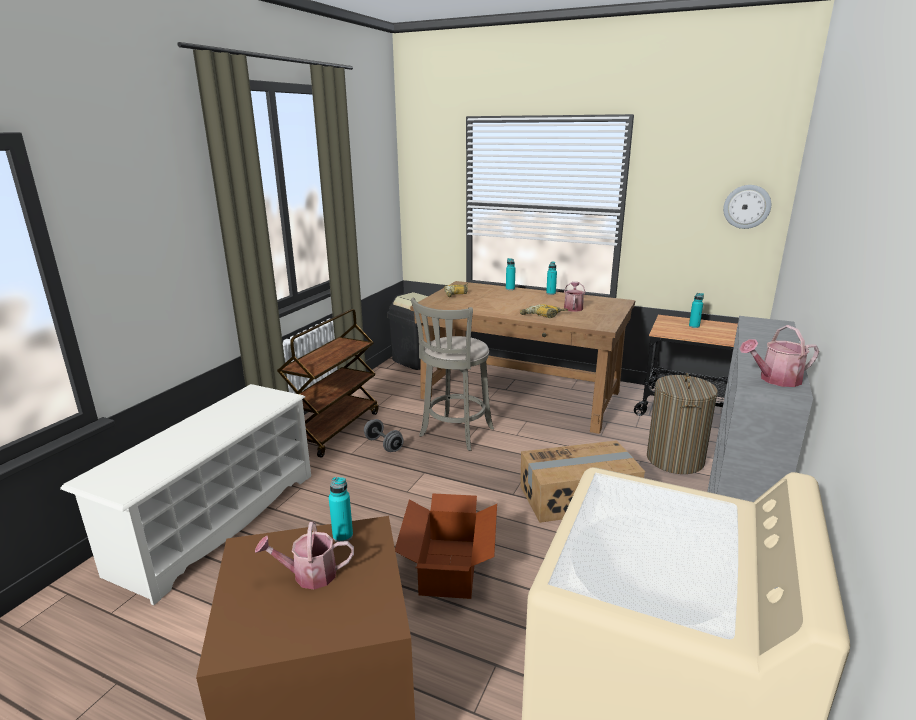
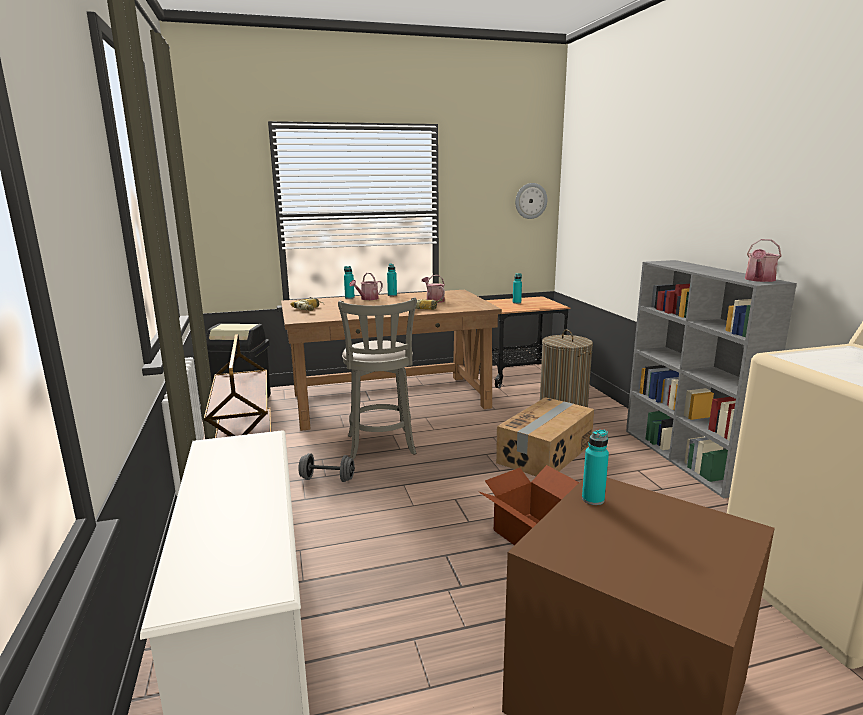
camera: 40 degrees left, 5 degrees down
(309, 575) = (634, 534): watering can -> watering can (367, 299)

